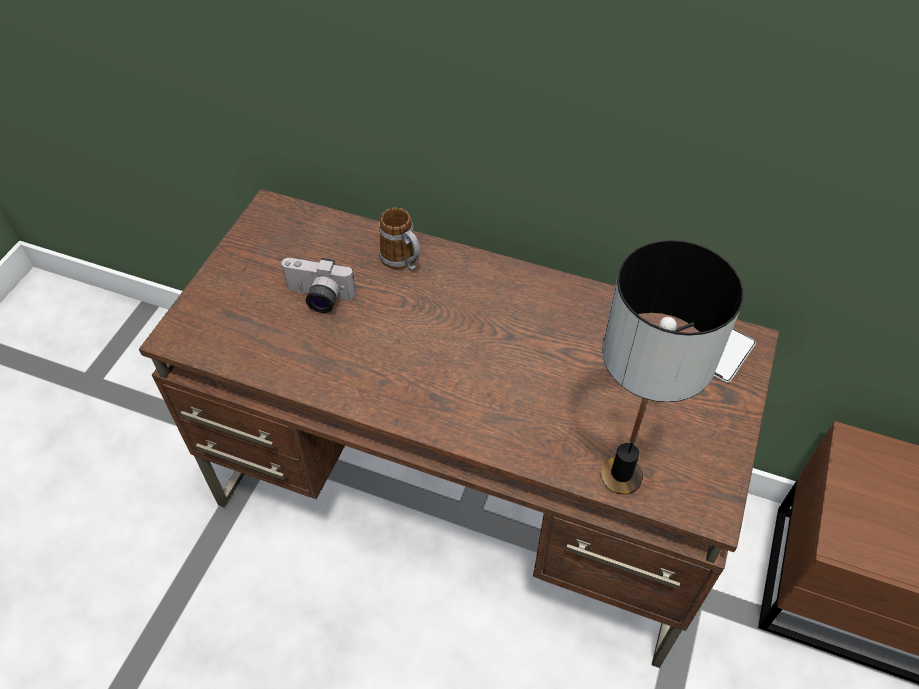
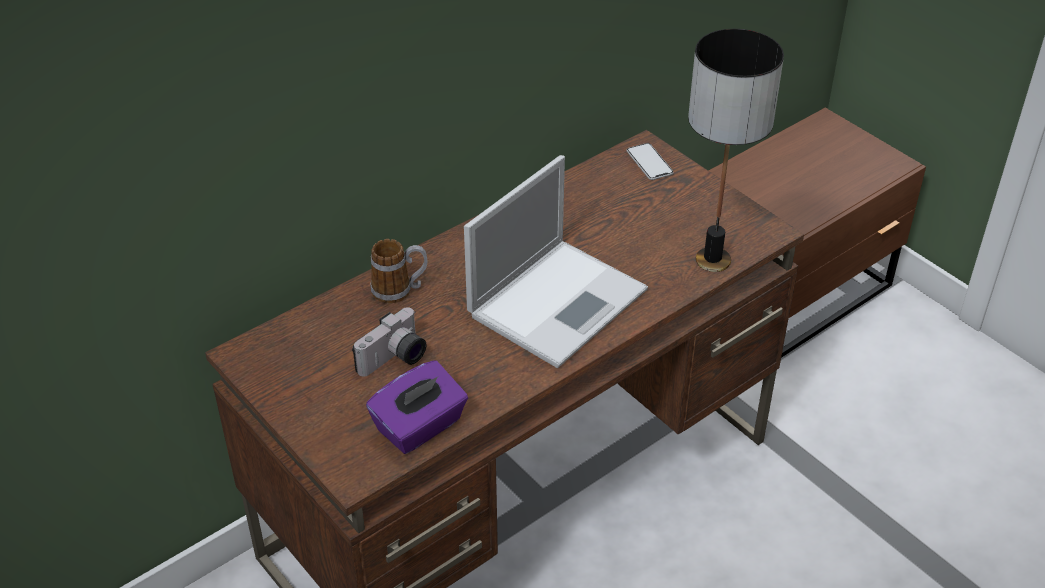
camera: 60 degrees left, 10 degrees down
(250, 351) = (420, 427): none -> purple tissue box
(468, 375) = (559, 300): none -> laptop

